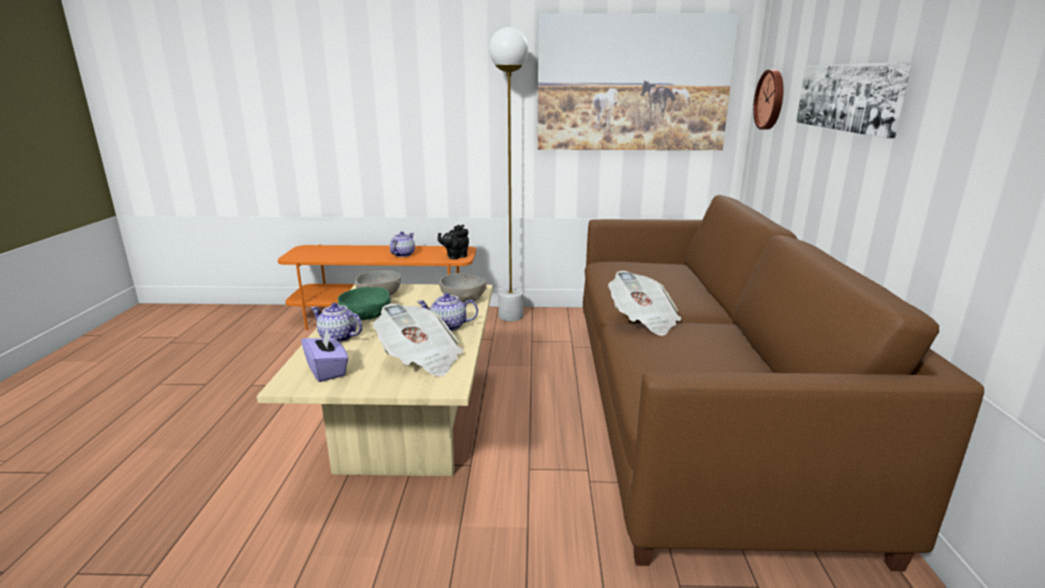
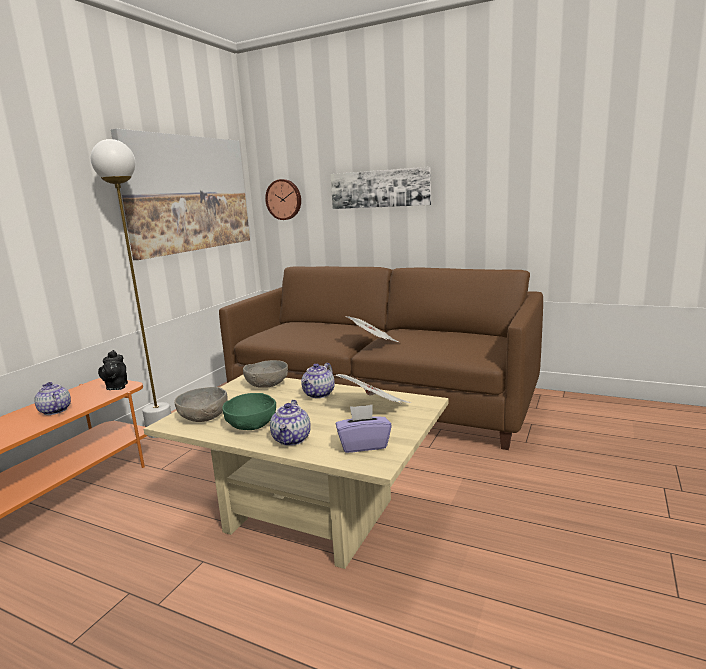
camera: 65 degrees left, 5 degrees down
(337, 337) = (292, 439): teapot -> teapot turned 45 degrees counterclockwise

